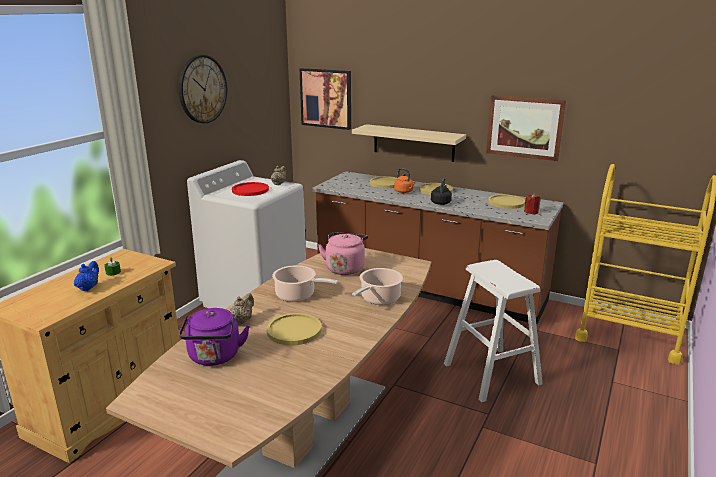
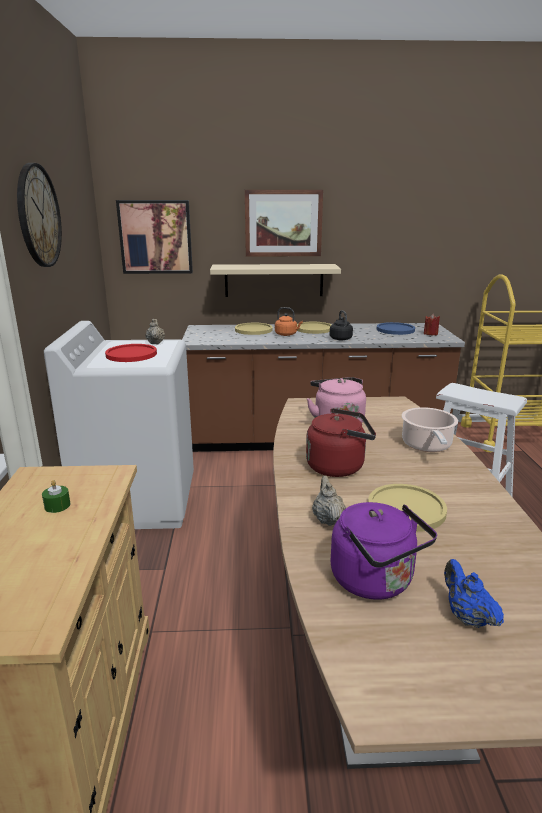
camera: 30 degrees left, 0 degrees up
(88, 288) = (49, 543): blue teapot -> blue teapot (466, 616)
(297, 295) = (338, 466): cooking pot -> red kettle
(506, 202) = (395, 329): yellow plate -> blue plate
(524, 127) = (397, 249): picture -> picture (283, 223)

